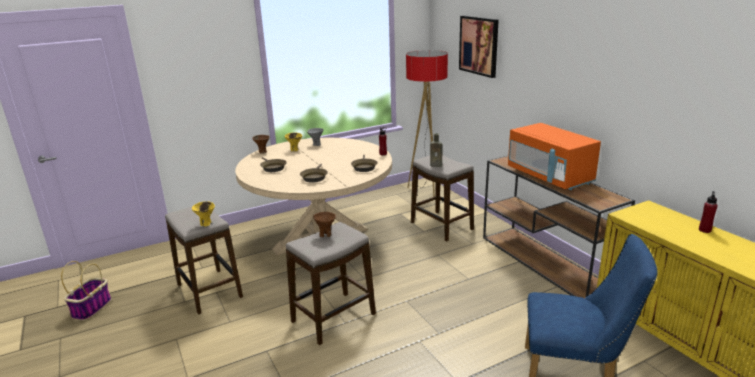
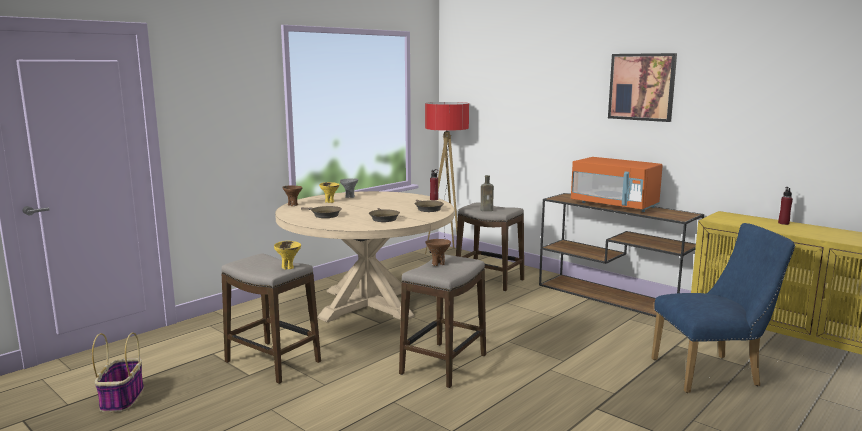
camera: 20 degrees left, 10 degrees down
(479, 45) = (508, 91): picture -> picture (642, 87)

